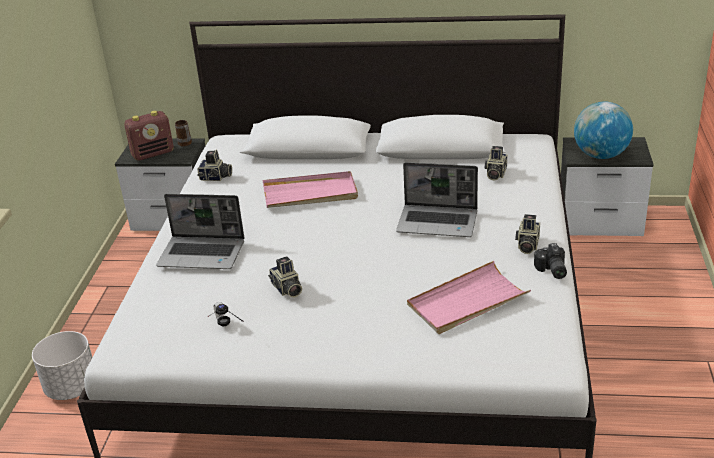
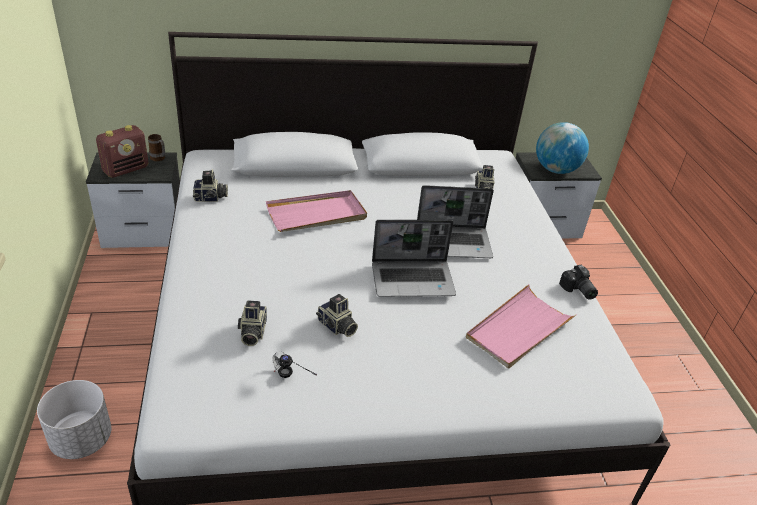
camera: 20 degrees left, 5 degrees up
(203, 254) = (229, 288): laptop -> laptop (413, 279)
(527, 245) = (544, 264): camera -> camera (252, 332)

